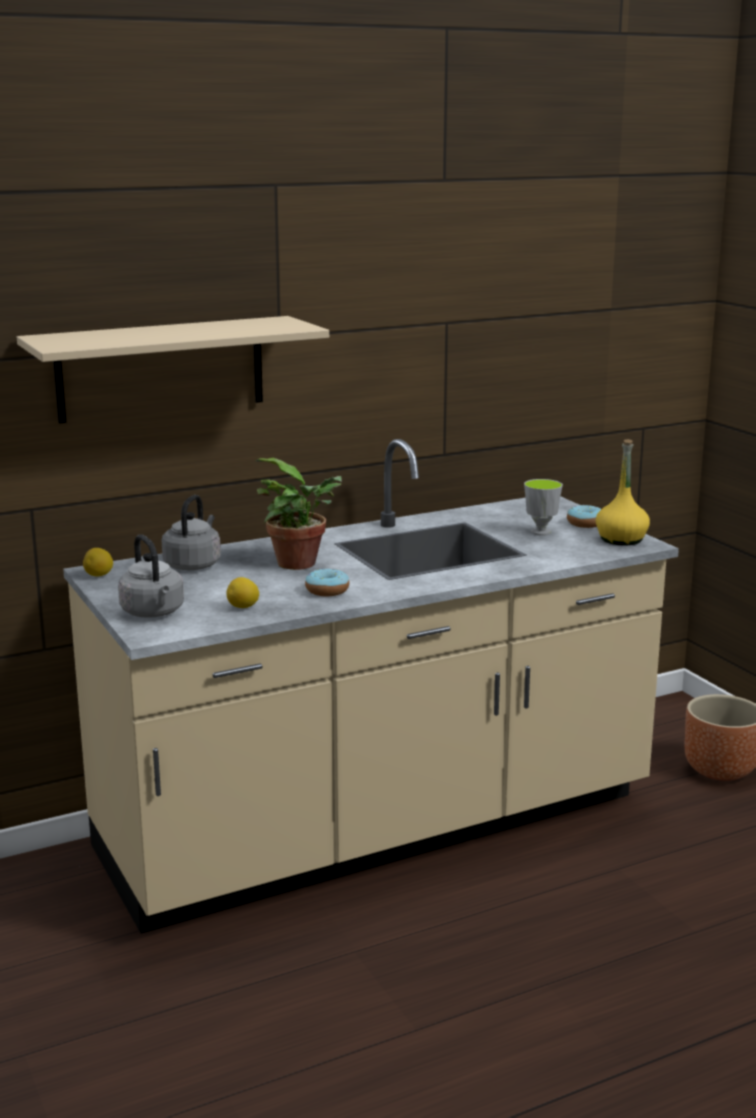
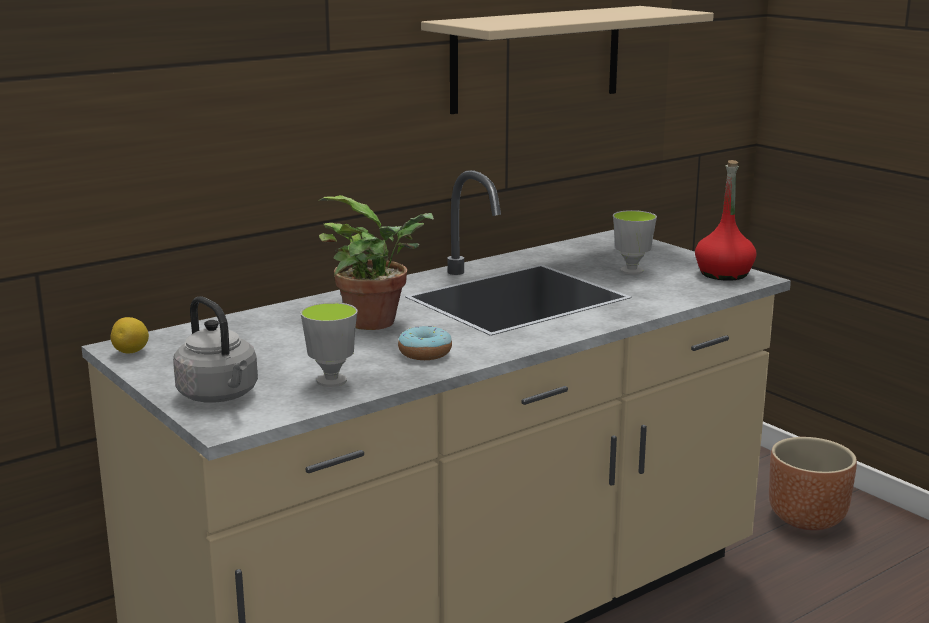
camera: 10 degrees left, 0 degrees up
(161, 369) = (193, 91): beige shelf -> beige shelf (537, 58)
(193, 564) = (246, 331): grey kettle -> none
(243, 607) = (331, 381): lemon -> cup
(585, 523) = (674, 259): donut -> none
(621, 539) = (724, 274): yellow bottle -> red bottle

